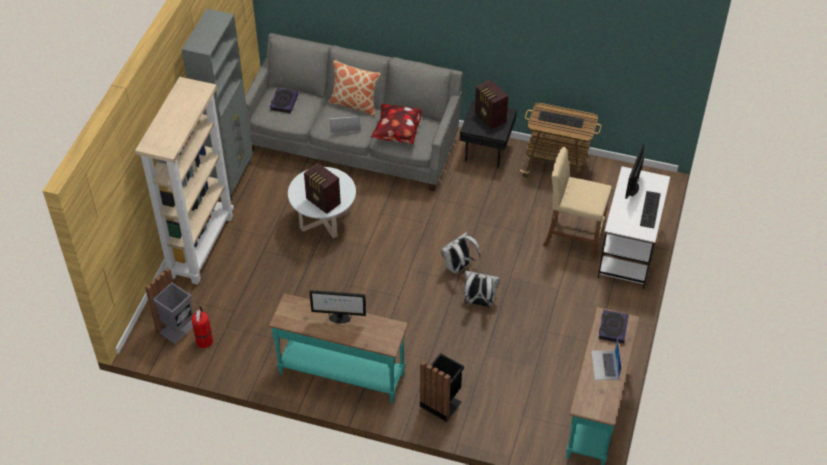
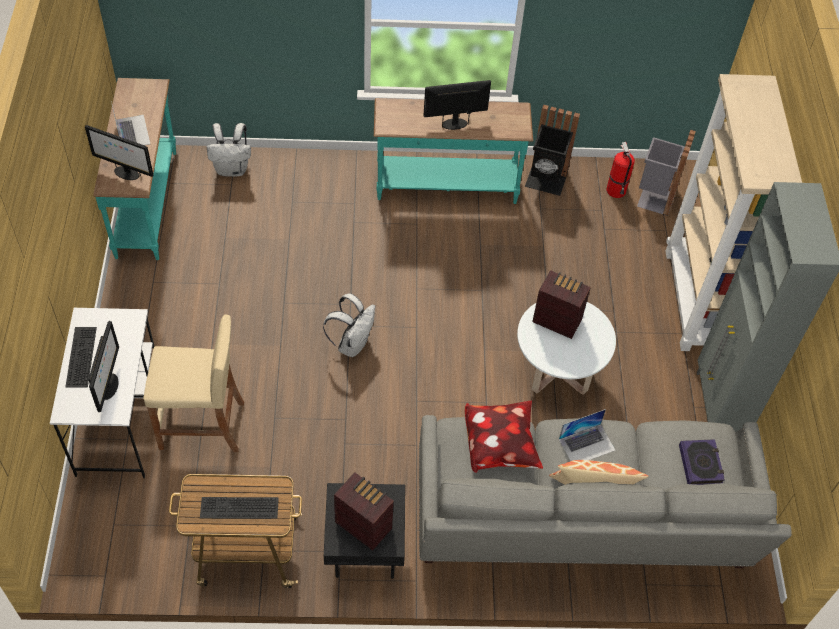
camera: 160 degrees right, 5 degrees up
(441, 402) = (325, 180): black trash can -> black trash can (546, 181)
(479, 302) = (312, 302): white backpack -> white backpack (232, 169)
(612, 328) = (126, 173): book -> monitor

